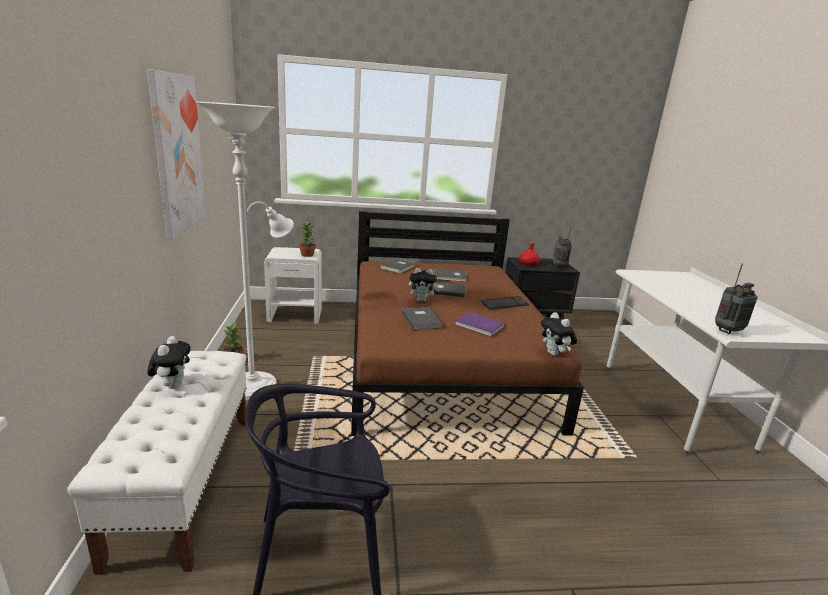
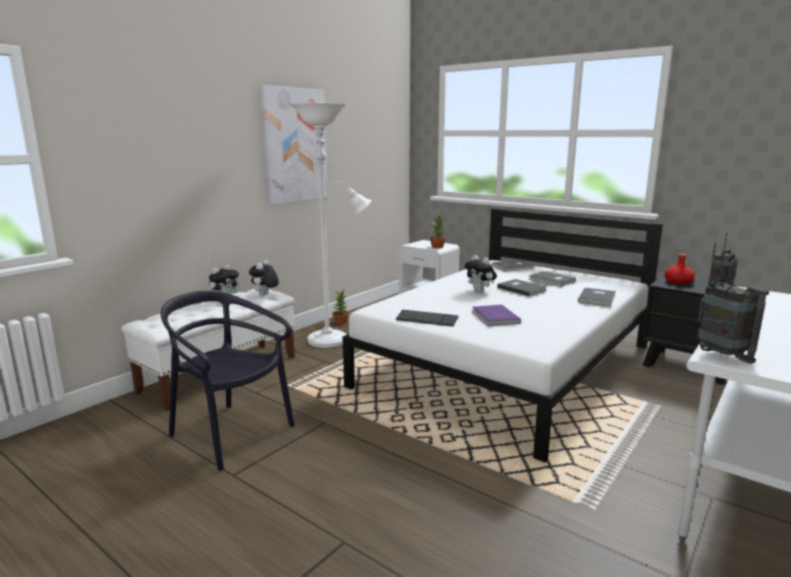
camera: 45 degrees right, 5 degrees down
(422, 319) = (448, 302): grey book -> grey book (598, 298)
(441, 360) = (508, 366): brown bed -> white bed
(504, 304) = (564, 309): keyboard -> keyboard (427, 319)
(554, 354) = (525, 351): plush toy -> plush toy (265, 295)
(728, 331) = (721, 355): radio -> radio turned 45 degrees clockwise

